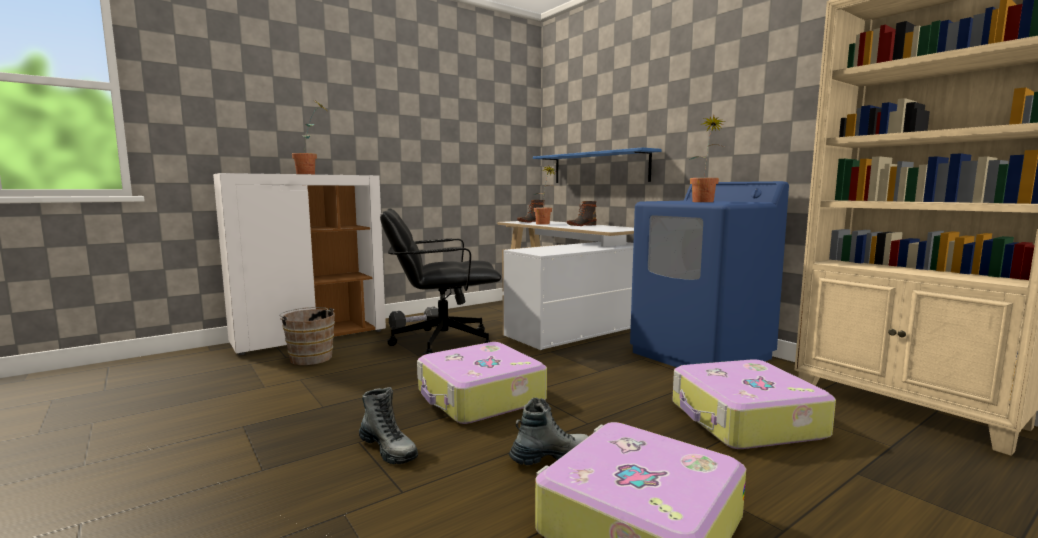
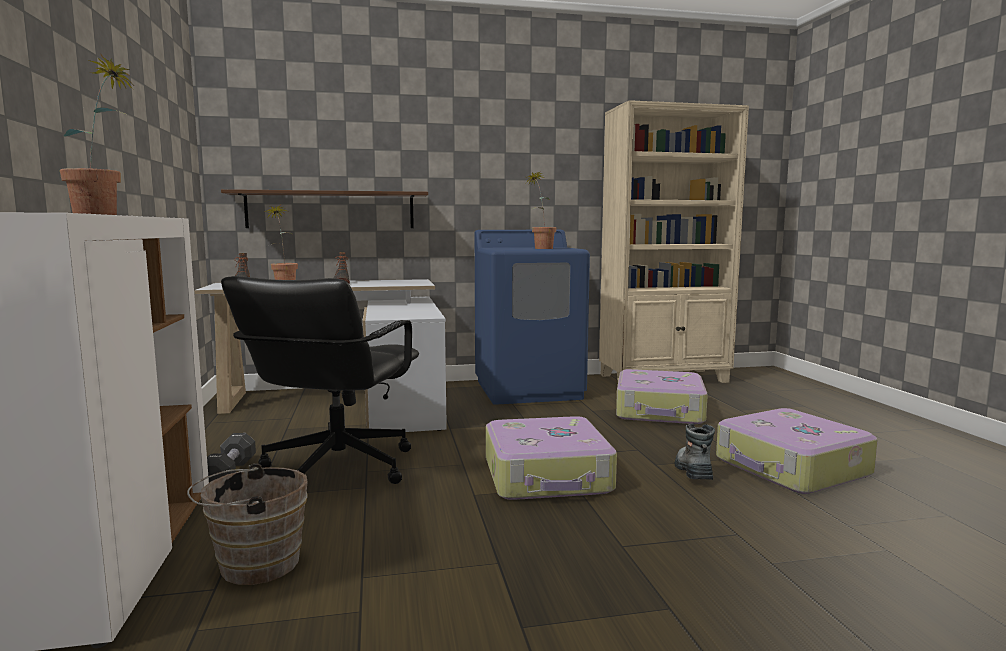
camera: 65 degrees left, 0 degrees up
(388, 449) = (648, 532): boot -> none
(599, 168) = (331, 210): blue shelf -> brown shelf

